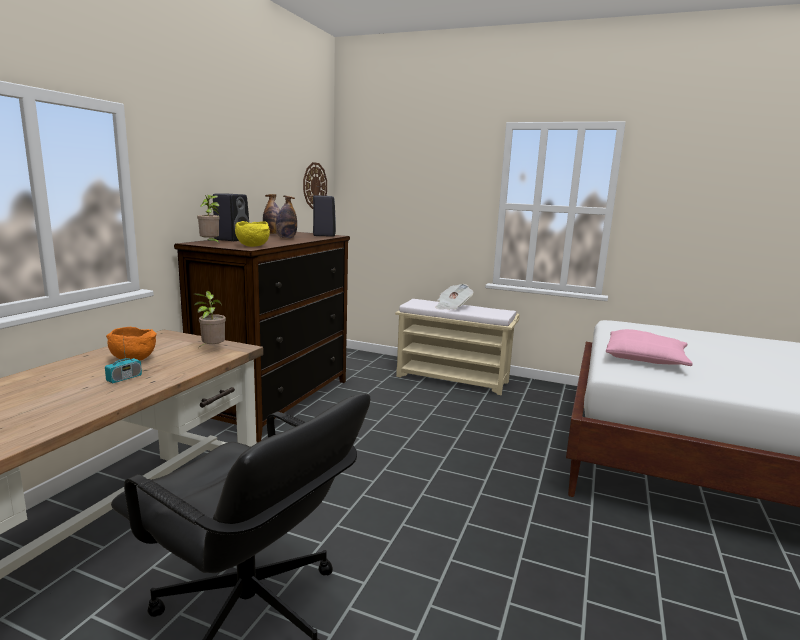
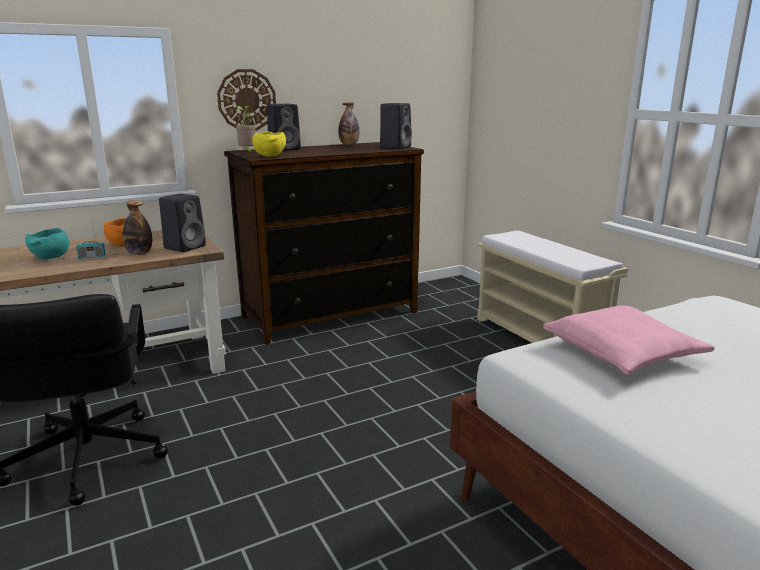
camera: 40 degrees right, 5 degrees up
(67, 391) = (50, 258): none -> turquoise bowl
(212, 349) = (185, 247): potted plant -> black speaker
(286, 238) = (340, 149): bottle -> bottle (139, 253)
(314, 186) = (433, 90): wall clock -> wall clock (247, 100)
(452, 307) = (540, 246): newspaper -> none

